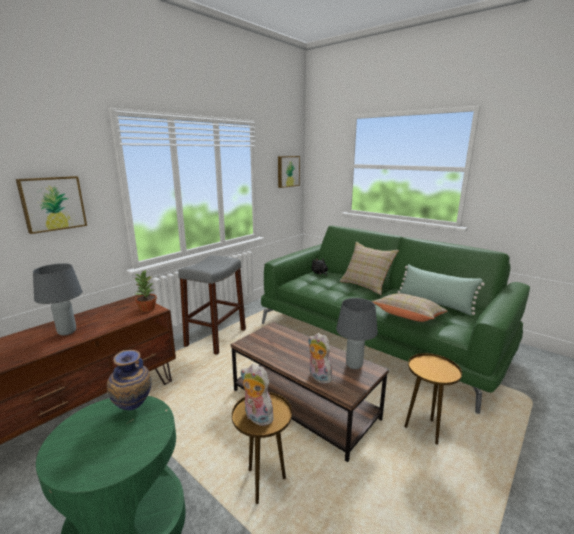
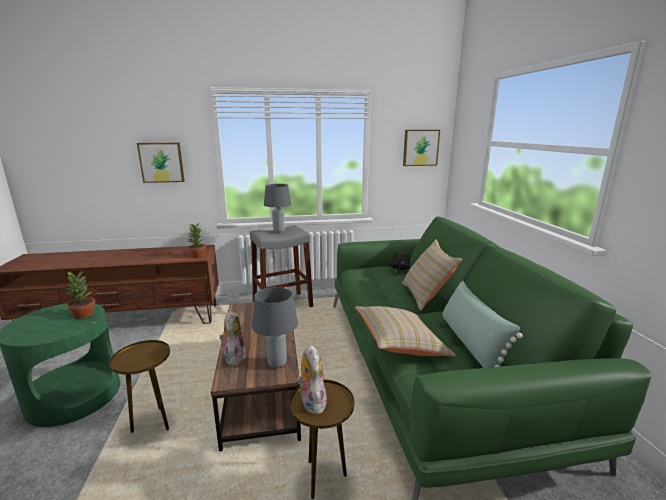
camera: 40 degrees right, 0 degrees up
(66, 332) = (137, 256): grey table lamp -> grey table lamp (278, 231)
(134, 410) = (83, 314): vase -> potted plant
(256, 417) = (134, 357): plush toy -> plush toy (311, 402)

